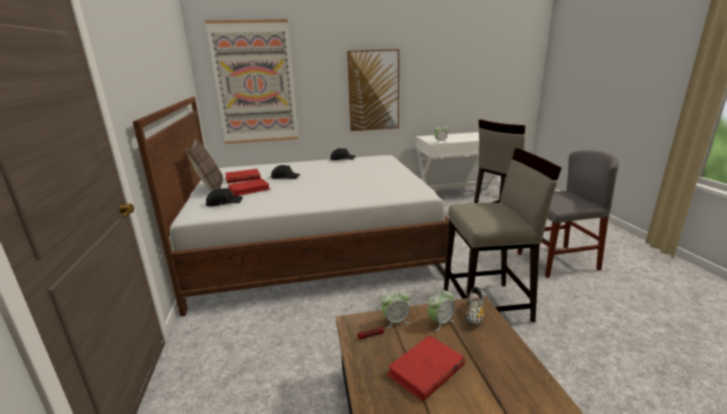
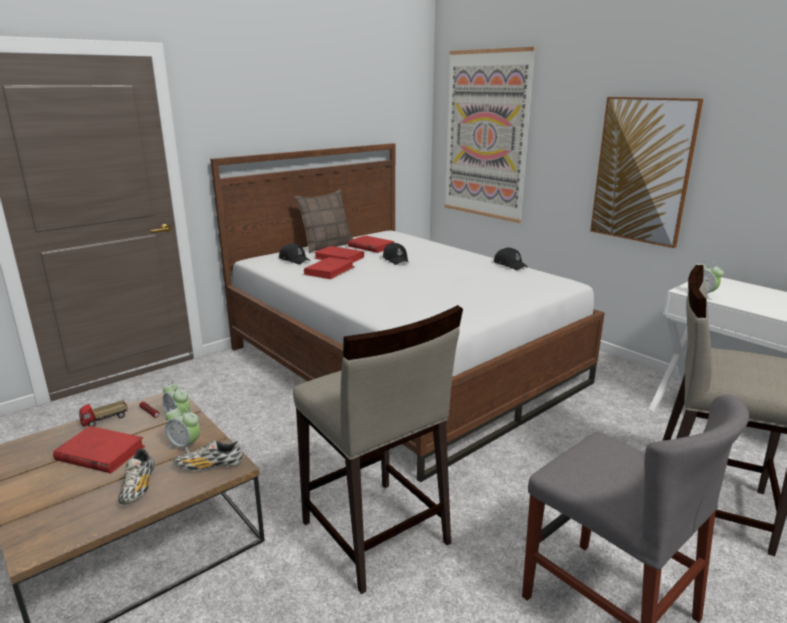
camera: 60 degrees right, 0 degrees up
(274, 196) = (329, 271): none -> red book
(365, 364) = (105, 420): none -> toy truck
(490, 350) = (138, 487): none -> shoe

